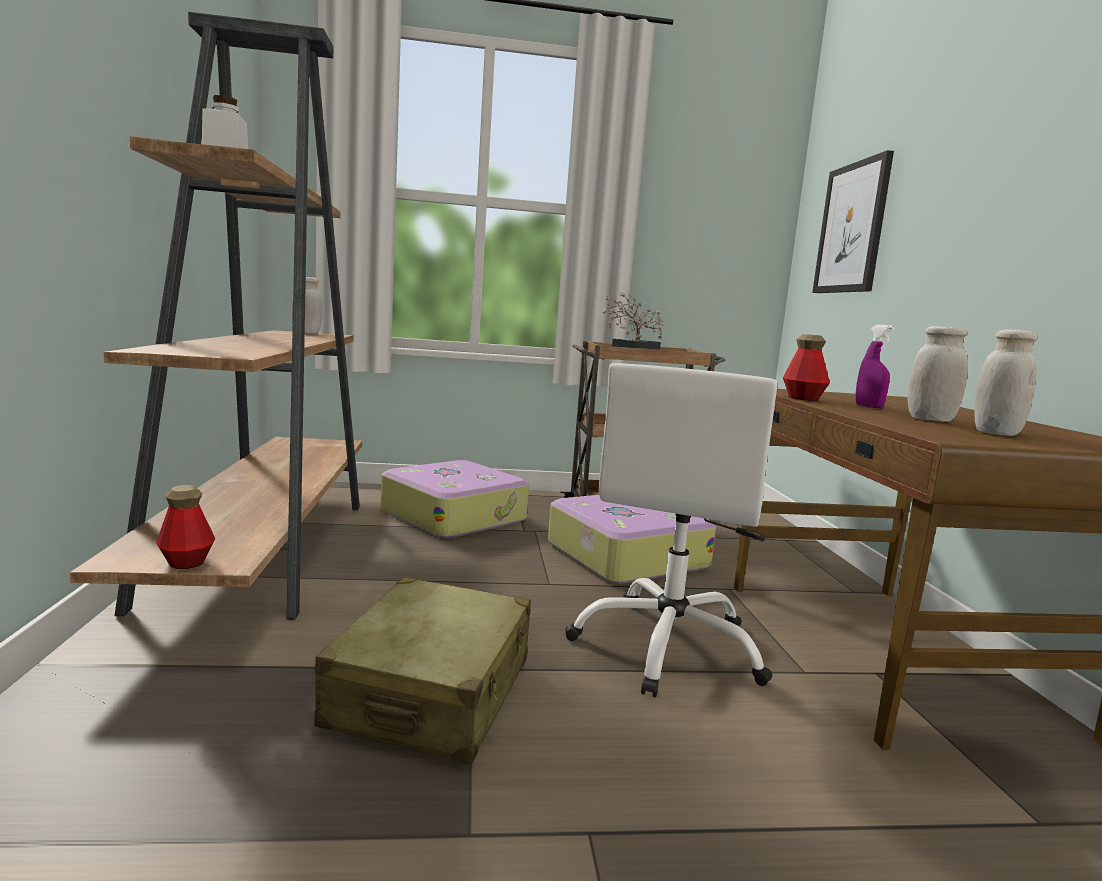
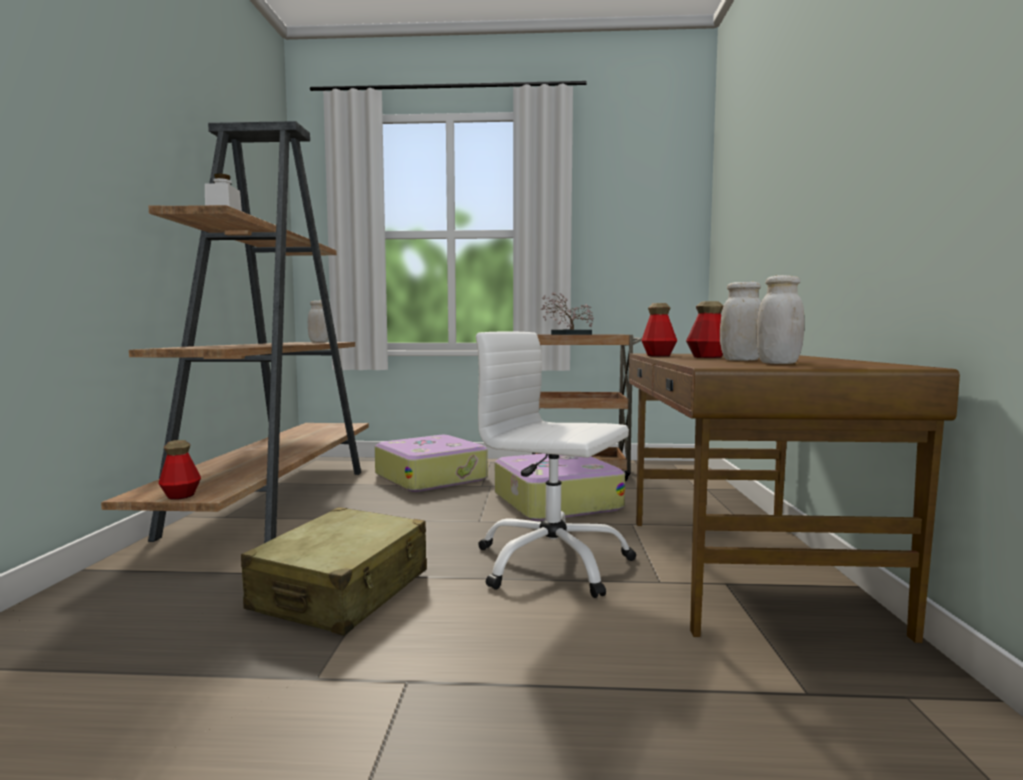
camera: 10 degrees right, 5 degrees down
(668, 646) = (551, 563): white office chair -> white office chair turned 90 degrees clockwise
(852, 228) = (740, 222): picture -> none
(868, 406) = (707, 357): purple spray bottle -> bottle

